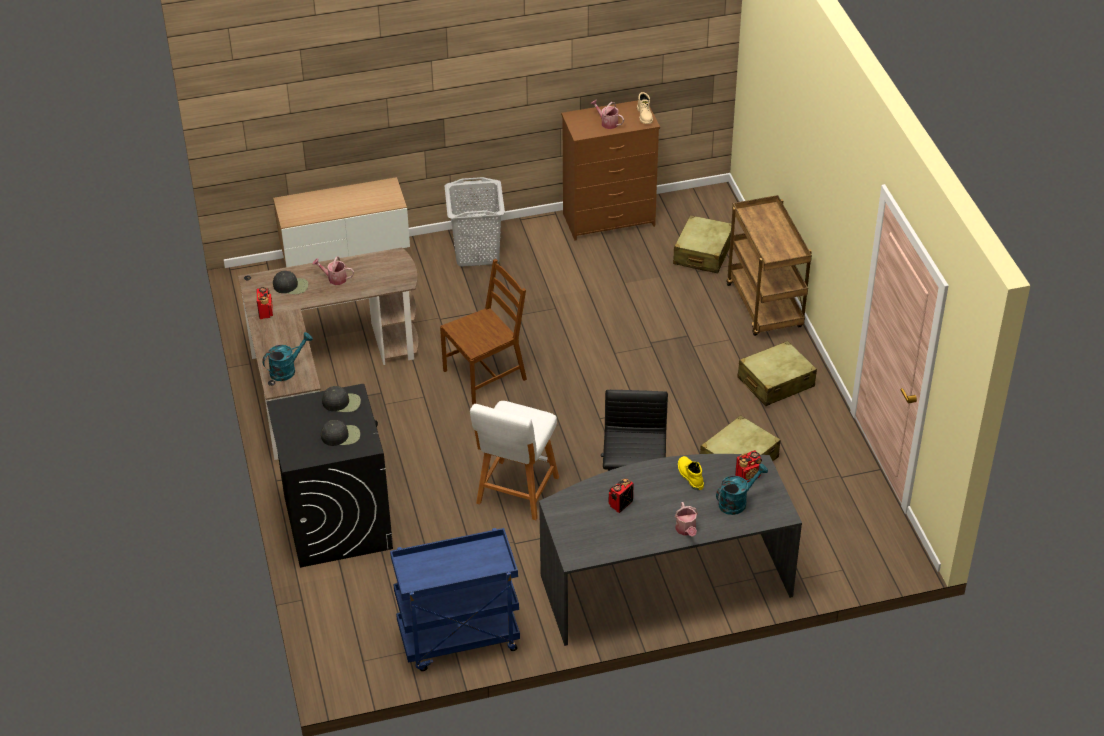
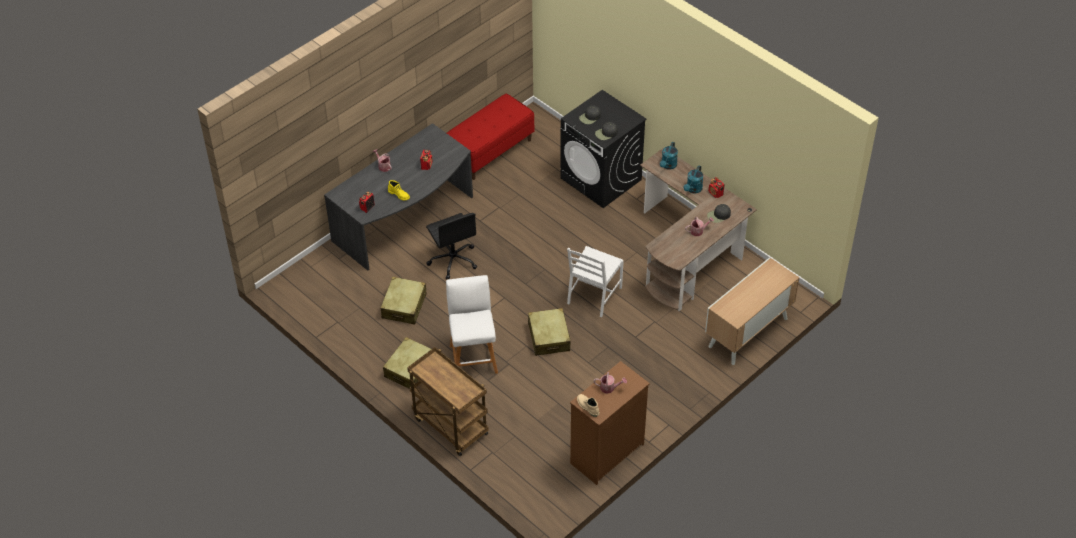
camera: 150 degrees right, 5 degrees up
(458, 640) = (490, 151): blue cart -> red bench
(477, 252) = (674, 383): grey laundry basket -> none
(485, 375) = (594, 296): brown chair -> white chair
(516, 493) = (519, 233): white stool -> white stool (473, 357)
(703, 253) = (520, 454): beige suitcase -> beige suitcase (549, 337)
(737, 502) = (365, 191): turquoise watering can -> turquoise watering can (693, 189)

